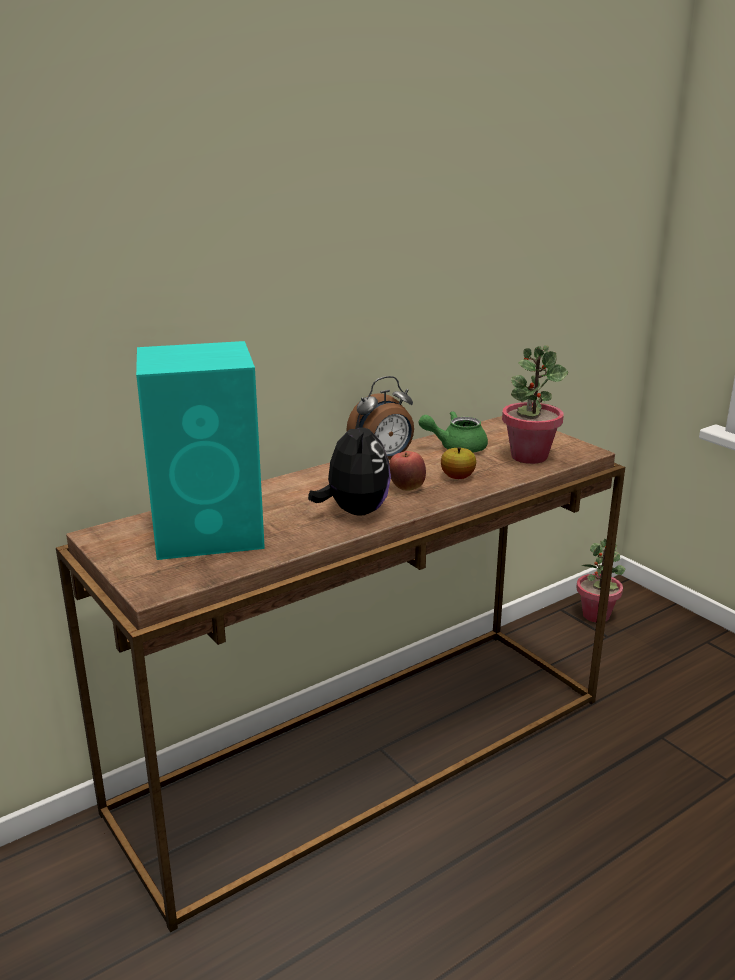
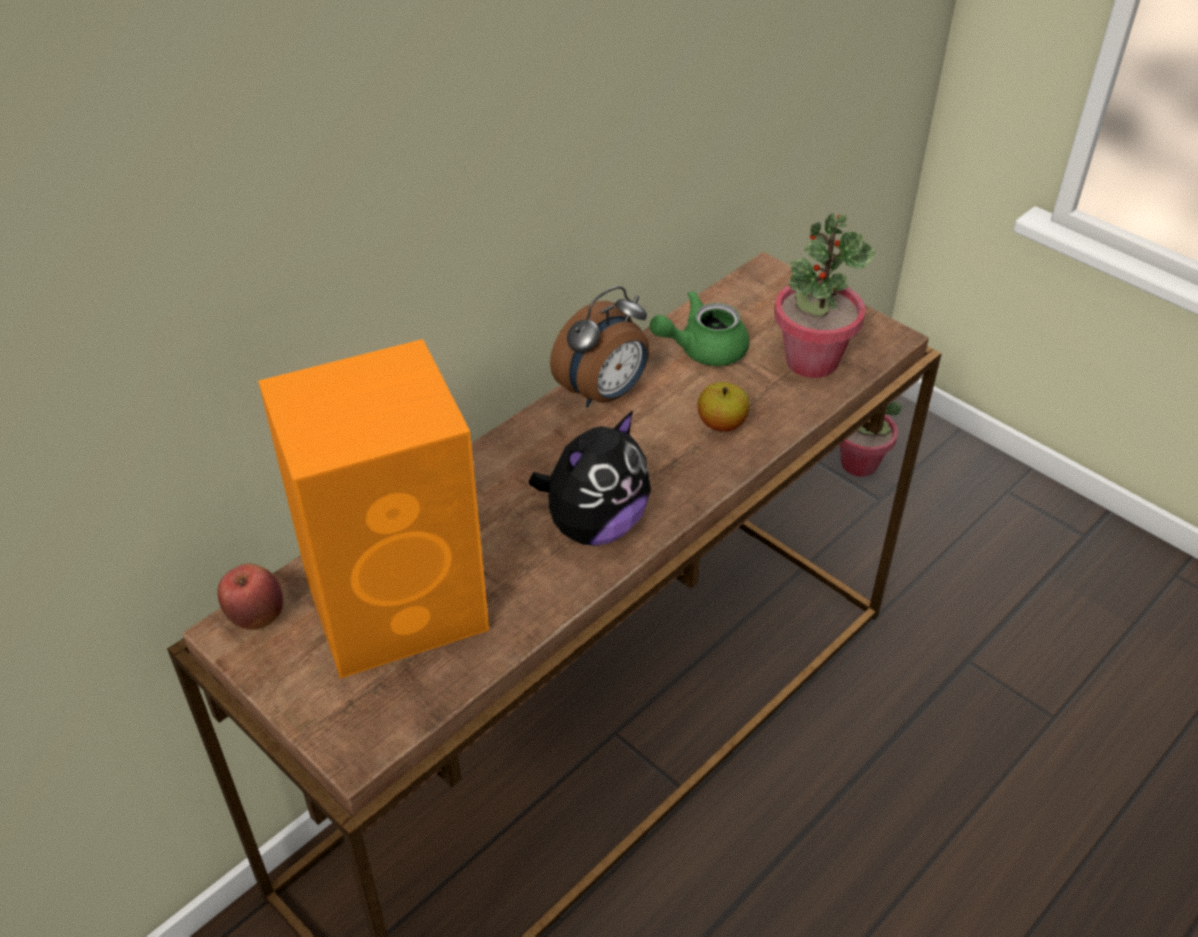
camera: 10 degrees left, 20 degrees up
(211, 532) = (401, 603): turquoise speaker -> orange speaker
(354, 511) = (594, 525): plush toy -> plush toy turned 60 degrees clockwise
(406, 488) = (655, 459): apple -> apple (256, 617)

